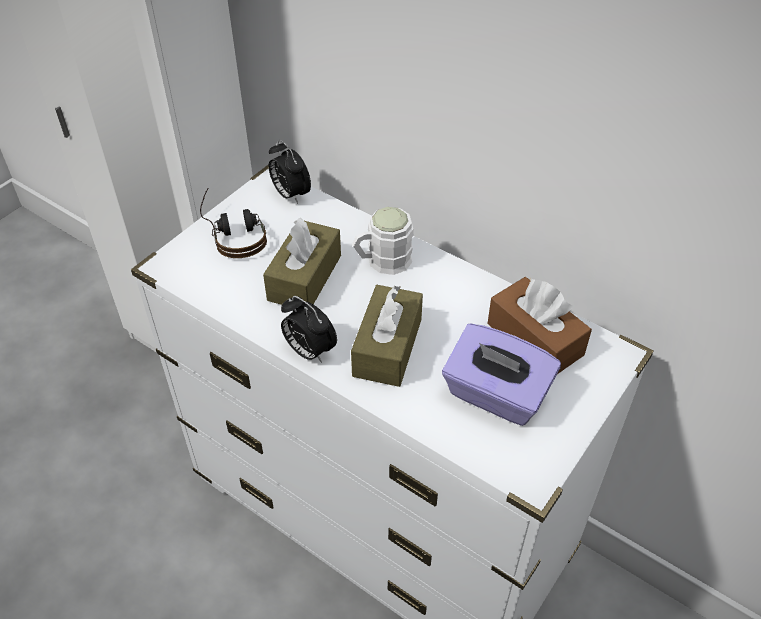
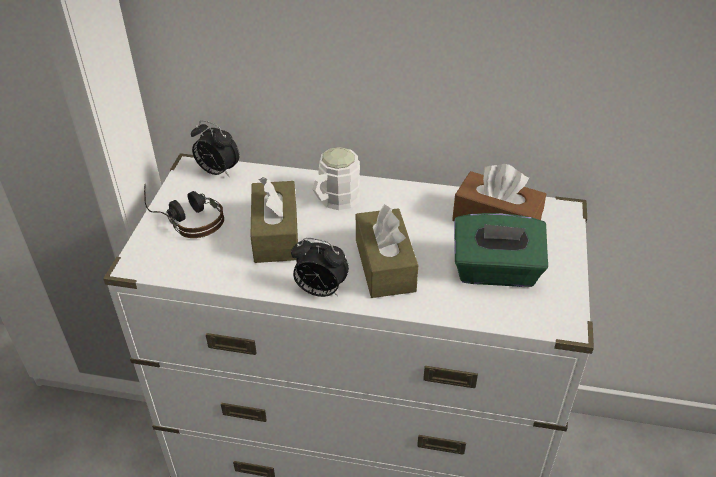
camera: 25 degrees left, 5 degrees down
(495, 395) = (495, 271): purple tissue box -> green tissue box

